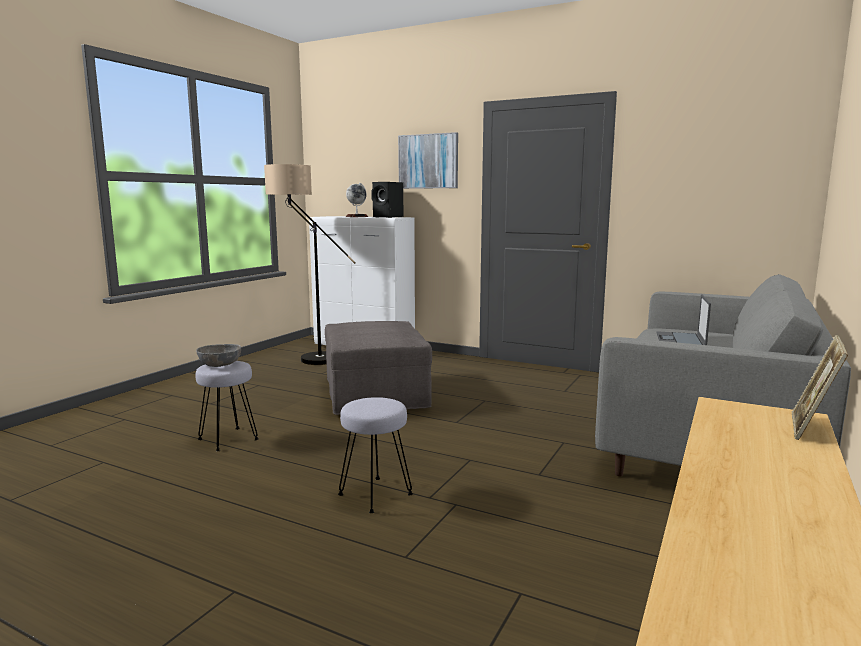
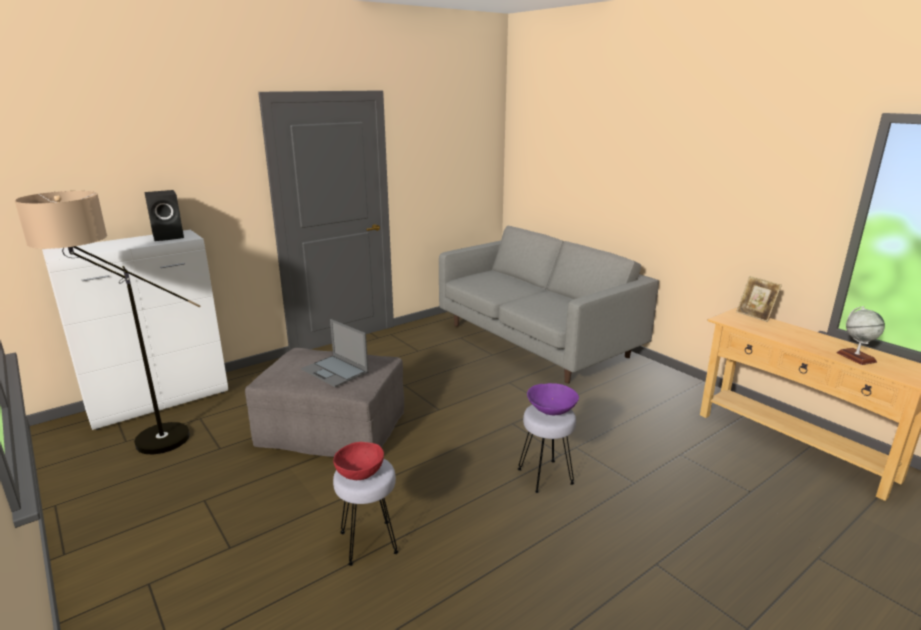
camera: 65 degrees left, 10 degrees up
(220, 365) = (360, 472): grey bowl -> red bowl
(357, 216) = (118, 244): globe -> globe (856, 357)
(380, 405) = (551, 409): none -> purple bowl
(428, 161) = (197, 160): picture -> none
(680, 340) = (493, 285): laptop -> laptop (335, 371)

